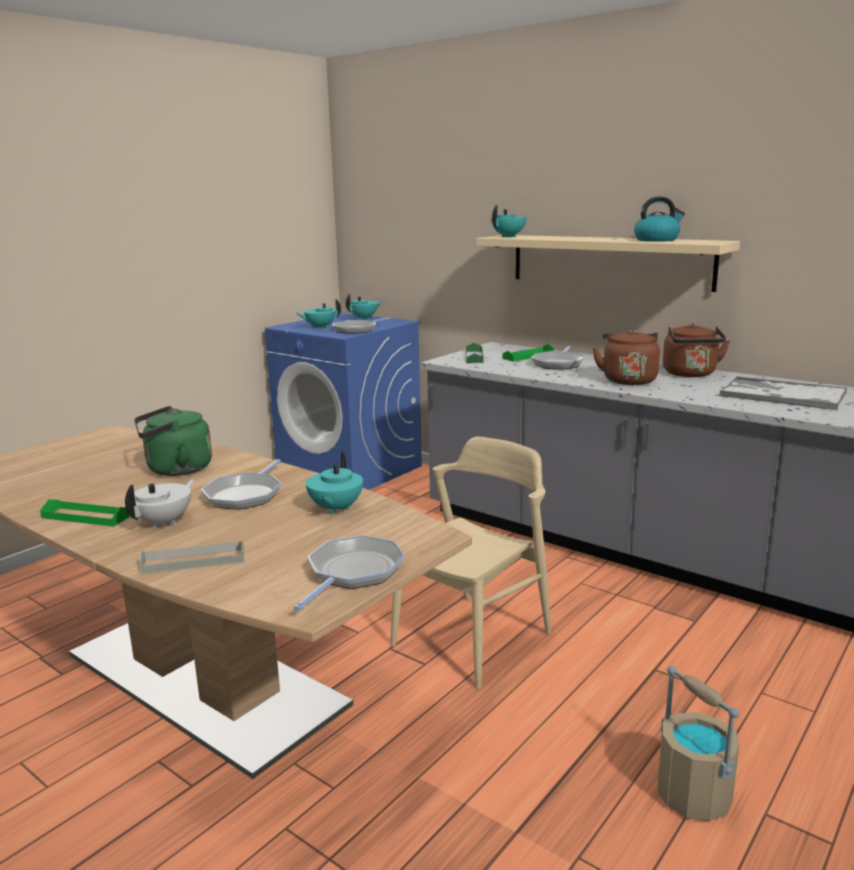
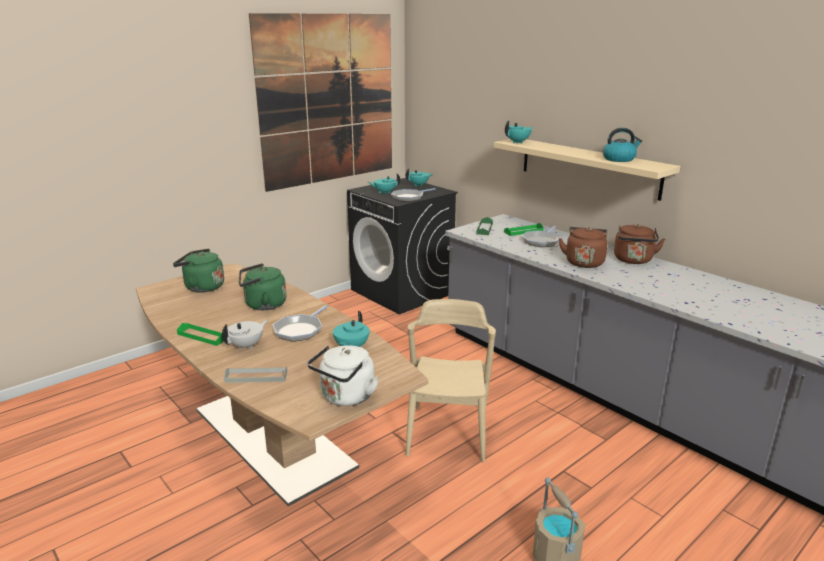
camera: 10 degrees right, 5 degrees up
(69, 457) = (202, 287): none -> green kettle
(233, 199) = (328, 100): none -> picture
(351, 469) = (402, 292): blue washing machine -> black washing machine
(353, 573) = (345, 397): frying pan -> white kettle
(473, 639) = (448, 433): beige chair -> beige chair turned 45 degrees counterclockwise
(781, 395) = (689, 287): tray -> none

